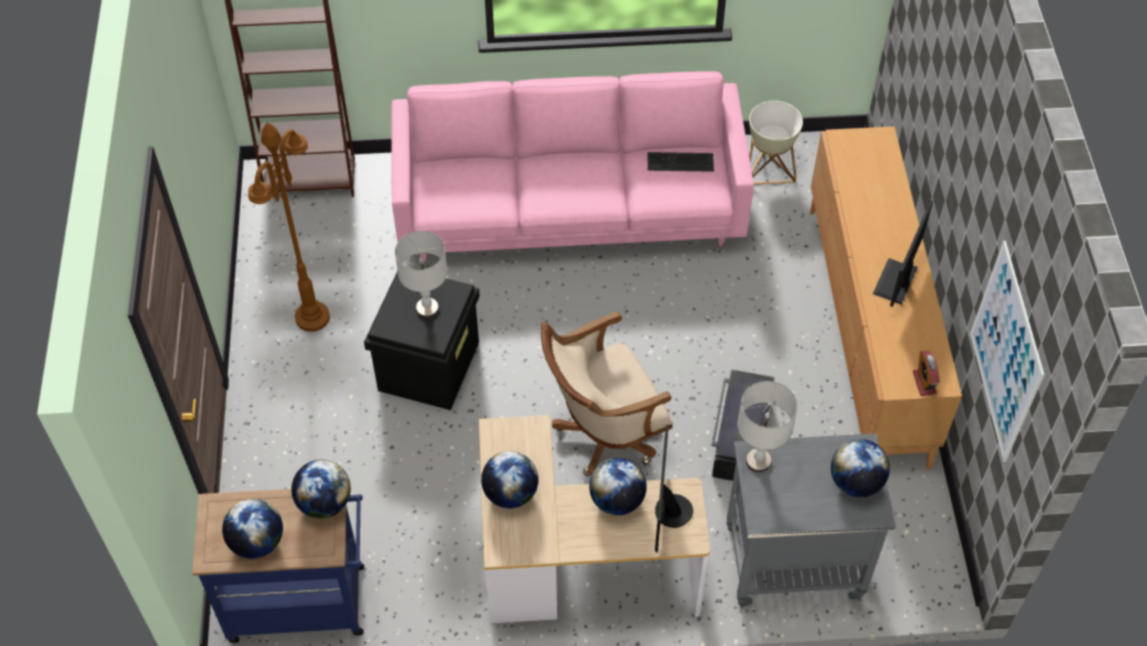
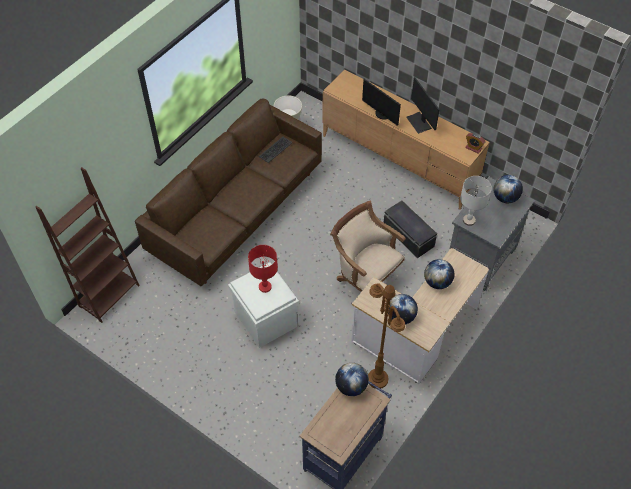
camera: 50 degrees left, 0 degrees up
(257, 542) = (348, 427): globe -> none
(312, 317) = (191, 347): brown floor lamp -> brown floor lamp (377, 379)
(427, 308) = (264, 287): grey table lamp -> red table lamp
(428, 365) = (265, 319): black storage box -> white storage box
(570, 212) = (237, 212): pink sofa -> brown sofa
(603, 437) = (364, 281): office chair -> office chair turned 120 degrees clockwise
(669, 511) = (458, 268): monitor -> monitor (382, 114)
(1005, 352) = (516, 103): picture -> none

